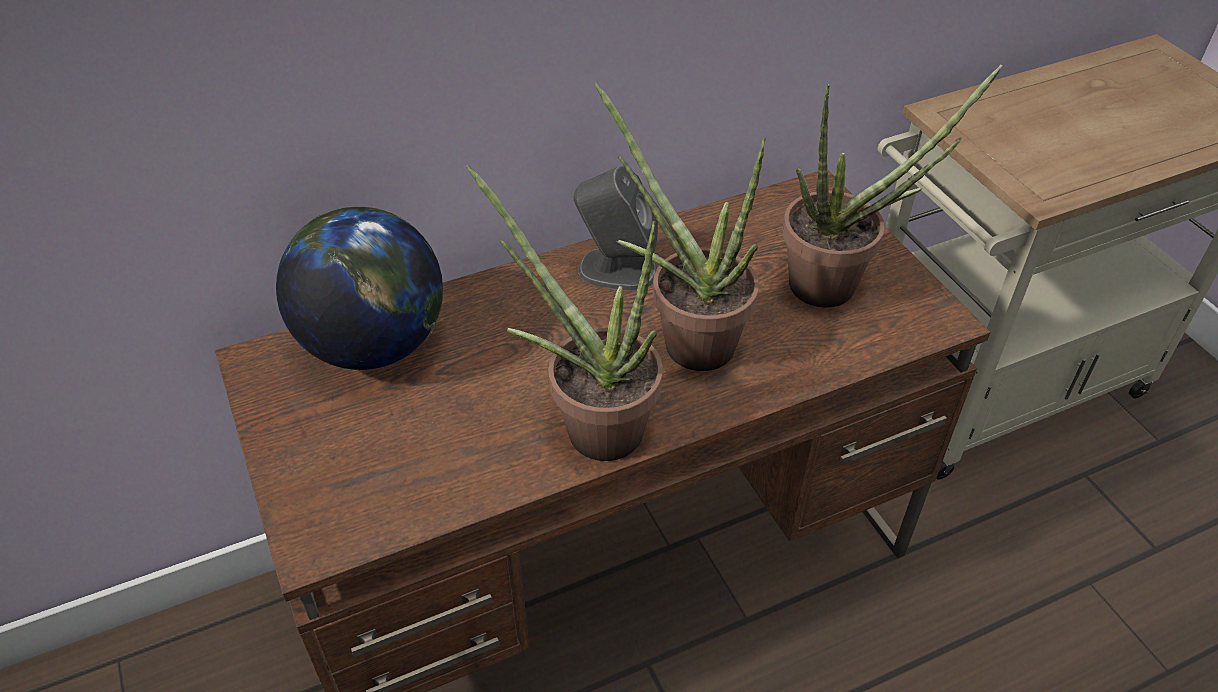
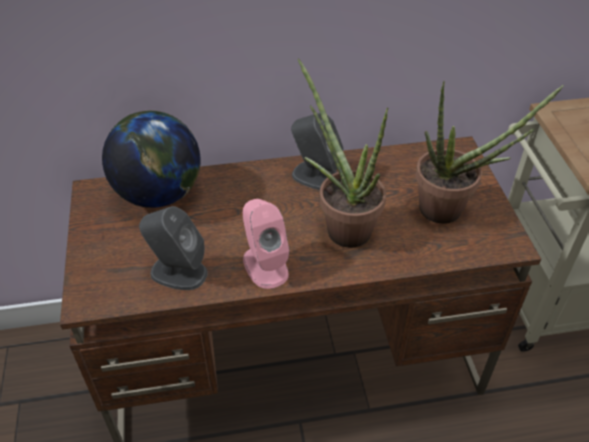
camera: 15 degrees right, 0 degrees up
(452, 465) = (178, 272): none -> grey speaker
(589, 425) = (265, 265): potted plant -> pink speaker

